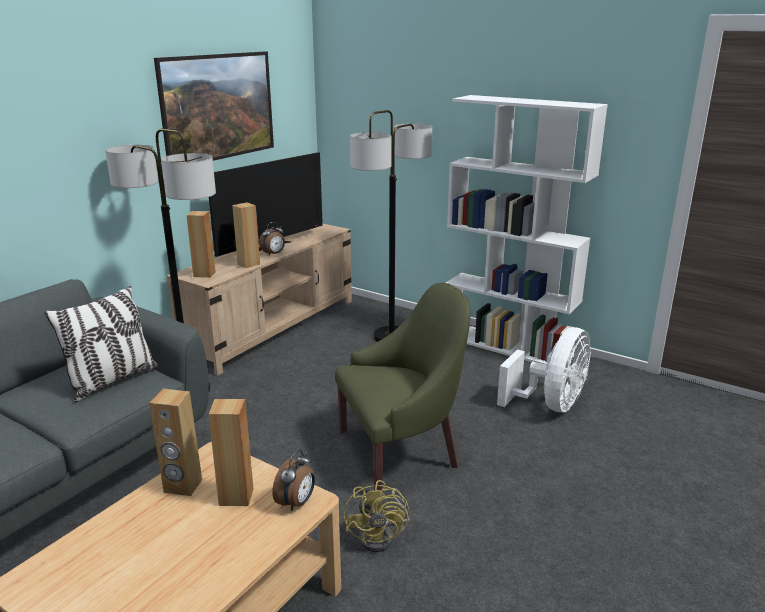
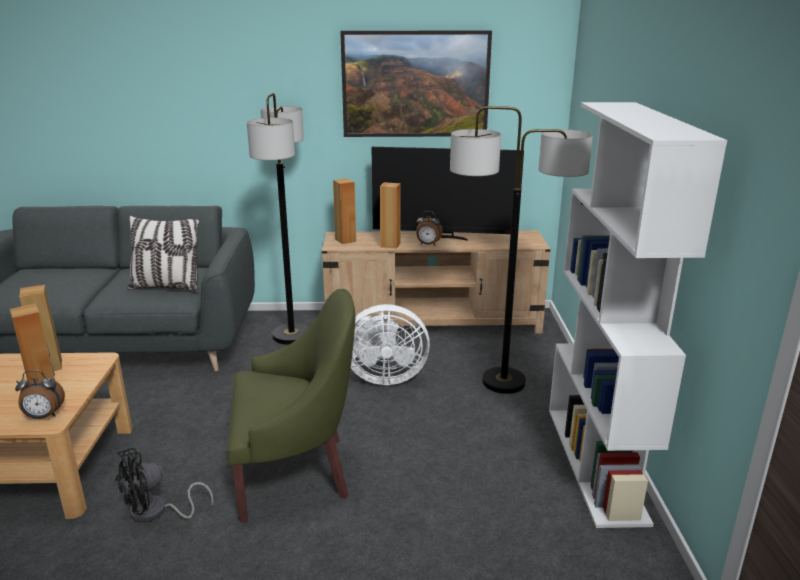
camera: 55 degrees right, 0 degrees up
(381, 536) = (156, 512): yellow fan -> black fan
(401, 451) = (295, 471): green armchair -> green armchair turned 45 degrees counterclockwise
(551, 405) = (495, 545): white fan -> white fan (383, 376)

